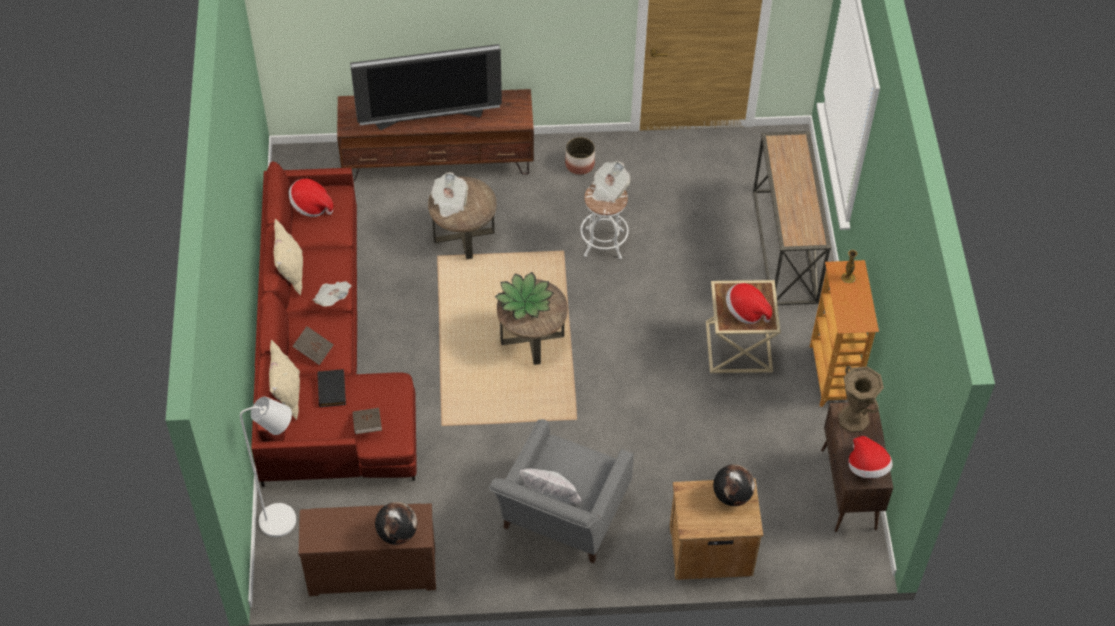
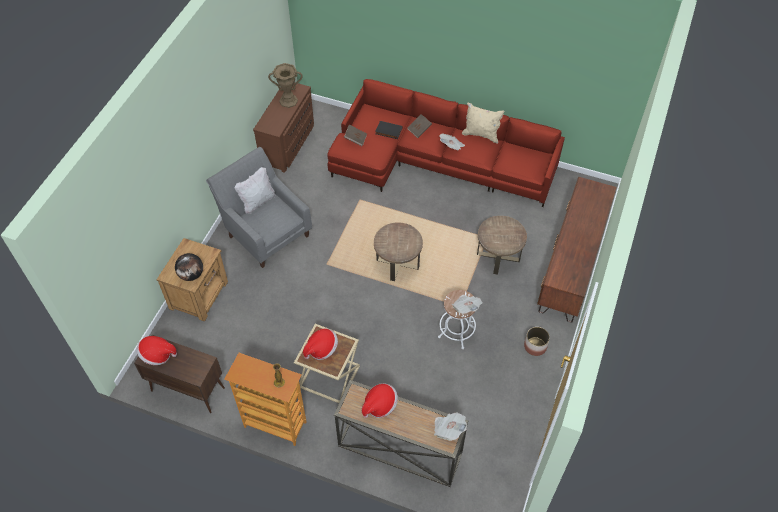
camera: 115 degrees right, 0 degrees up
(285, 520) = (339, 119): white floor lamp -> none
(287, 395) = (395, 113): beige pillow -> none
(311, 206) = (530, 157): hat -> hat (379, 405)
(397, 533) = (270, 118): globe -> none
(429, 116) = (578, 229): television -> none
(449, 202) = (505, 228): newspaper -> newspaper (448, 429)
(525, 301) = (404, 239): potted plant -> none
(853, 419) = (195, 365): brown vase -> brown vase (288, 101)

